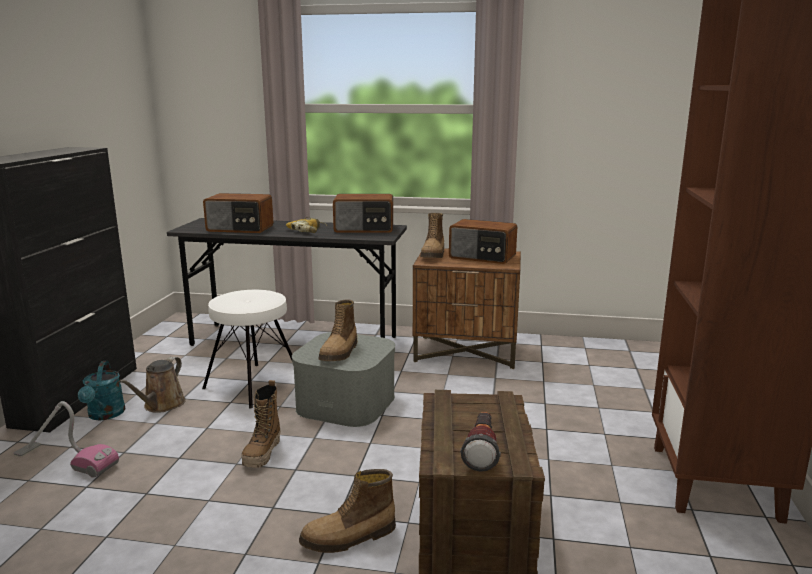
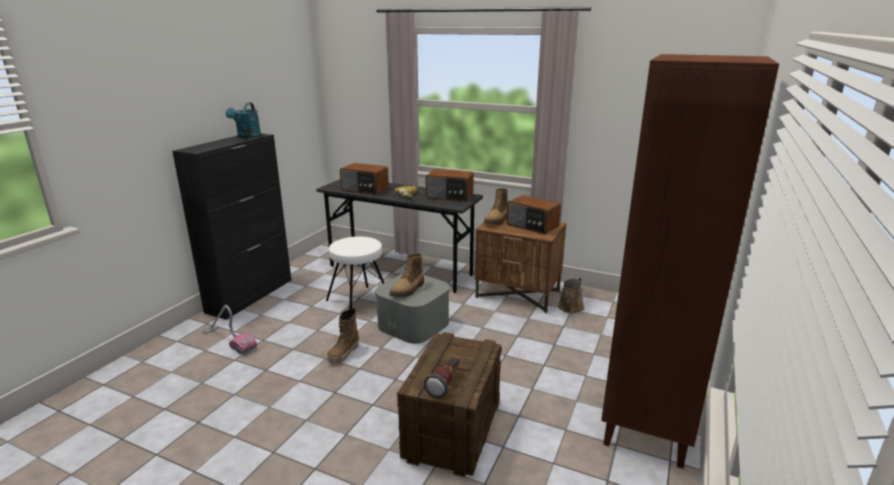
camera: 15 degrees right, 5 degrees up
(105, 415) = (261, 312): turquoise watering can -> turquoise watering can (247, 137)
(162, 405) = (296, 309): brown watering can -> brown watering can (569, 308)
(349, 538) = (371, 421): boot -> none

